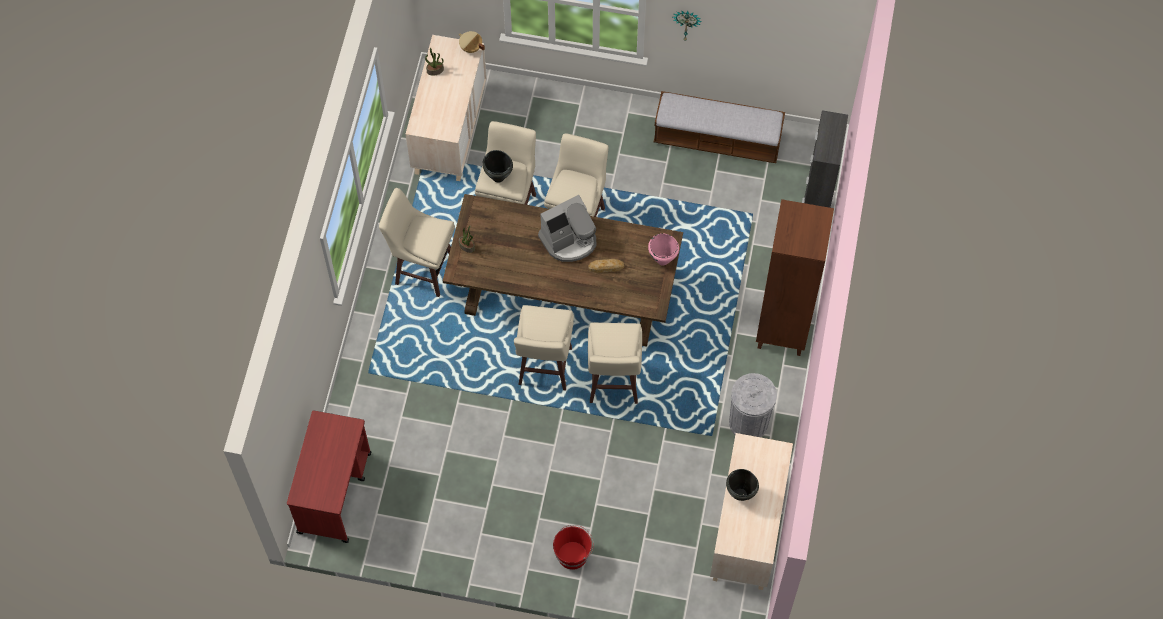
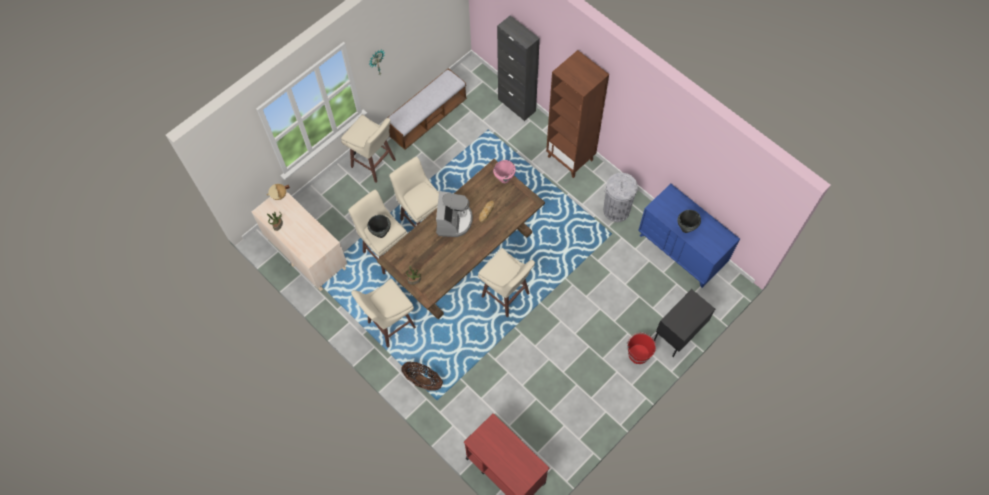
camera: 55 degrees left, 0 degrees up
(381, 344) = (423, 380): none -> basket
(613, 383) = (543, 265): beige stool -> beige stool (374, 164)
(633, 585) = (679, 332): none -> black nightstand
(747, 529) = (681, 250): beige dresser -> blue dresser

